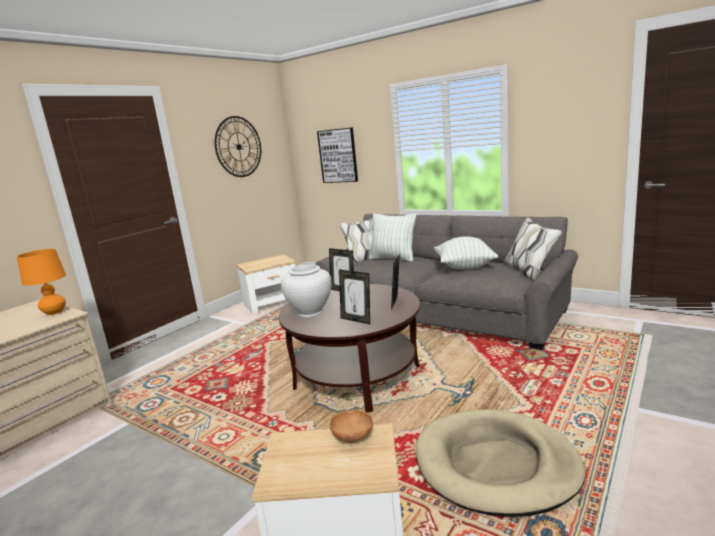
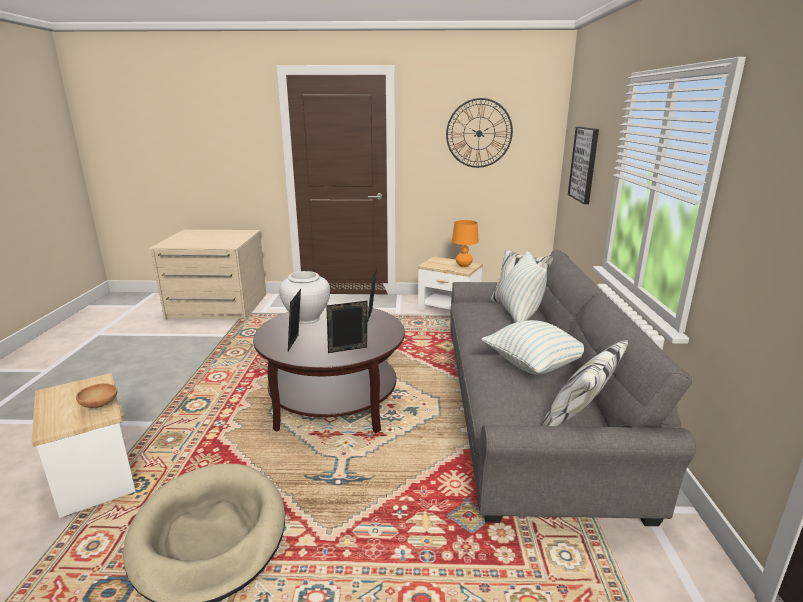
camera: 55 degrees right, 5 degrees up
(54, 312) = (233, 241): orange table lamp -> orange table lamp (463, 266)

